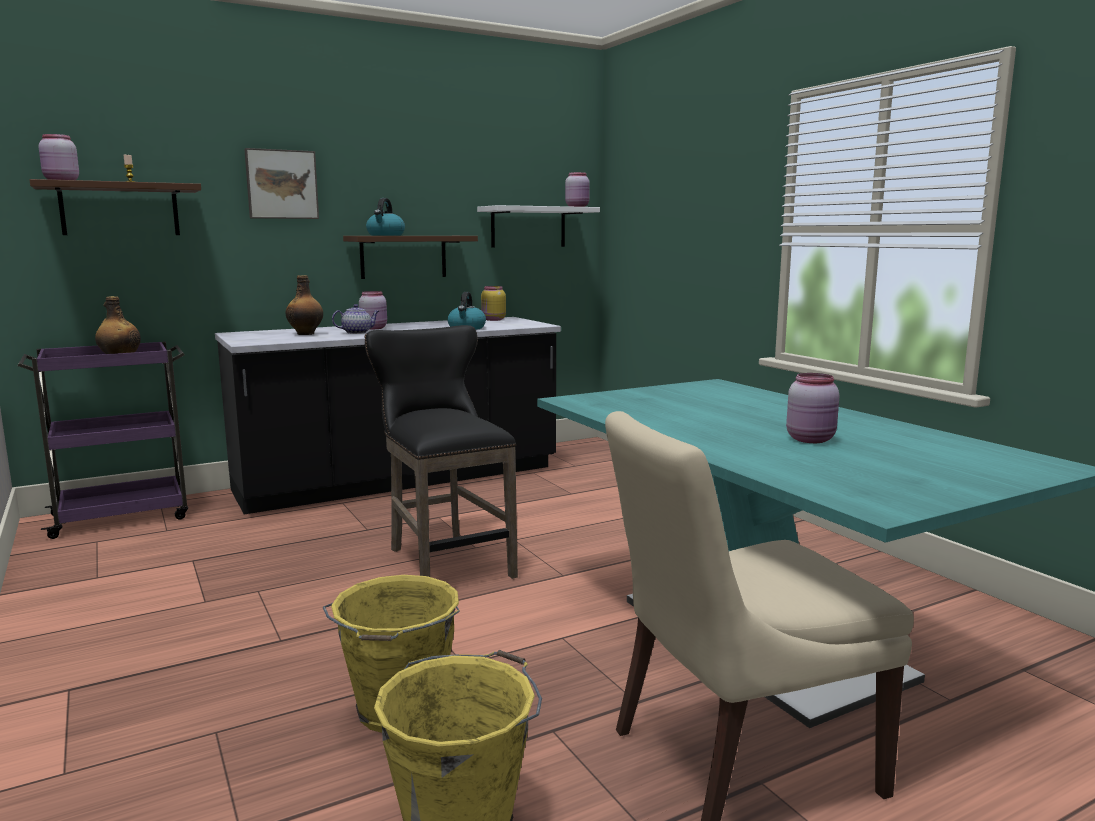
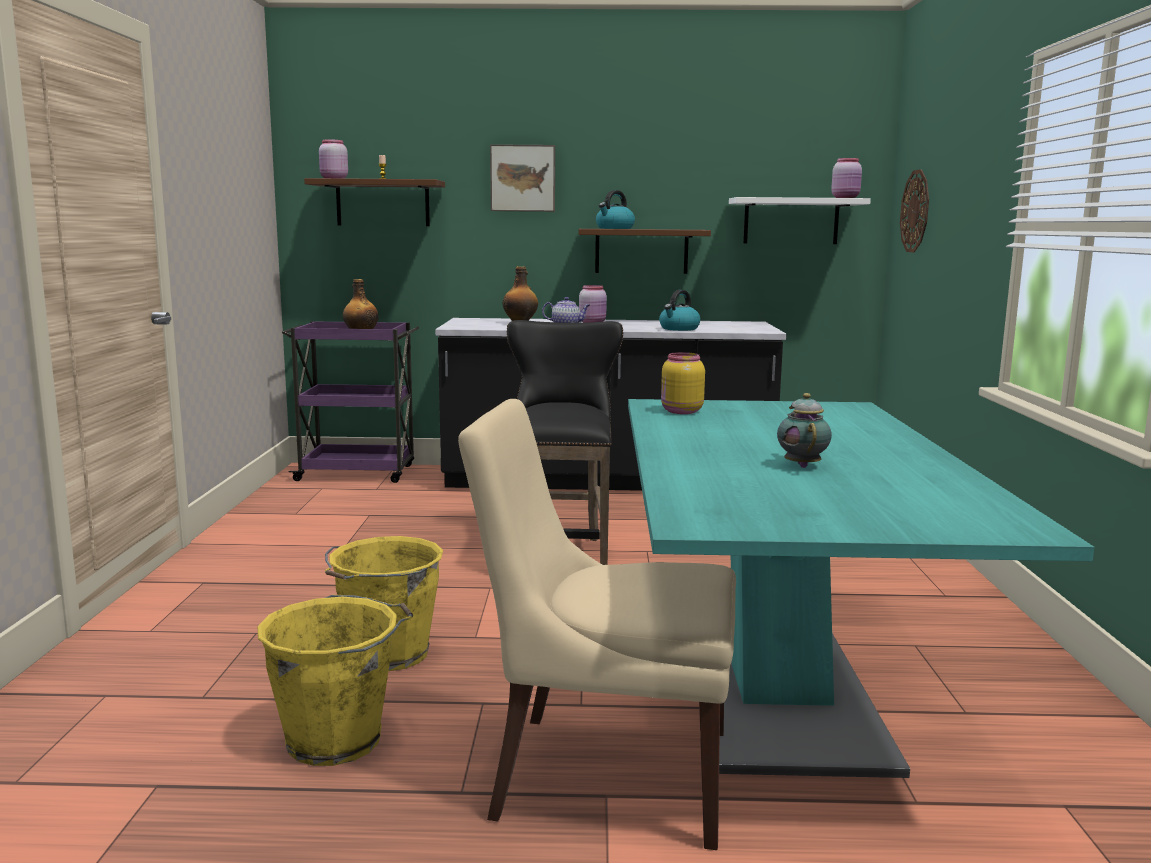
camera: 30 degrees right, 0 degrees up
(493, 320) = (731, 323): yellow jar -> yellow jar (680, 411)
(640, 218) = (915, 211): none -> wall clock
(812, 439) = (802, 465): pink jar -> teapot

